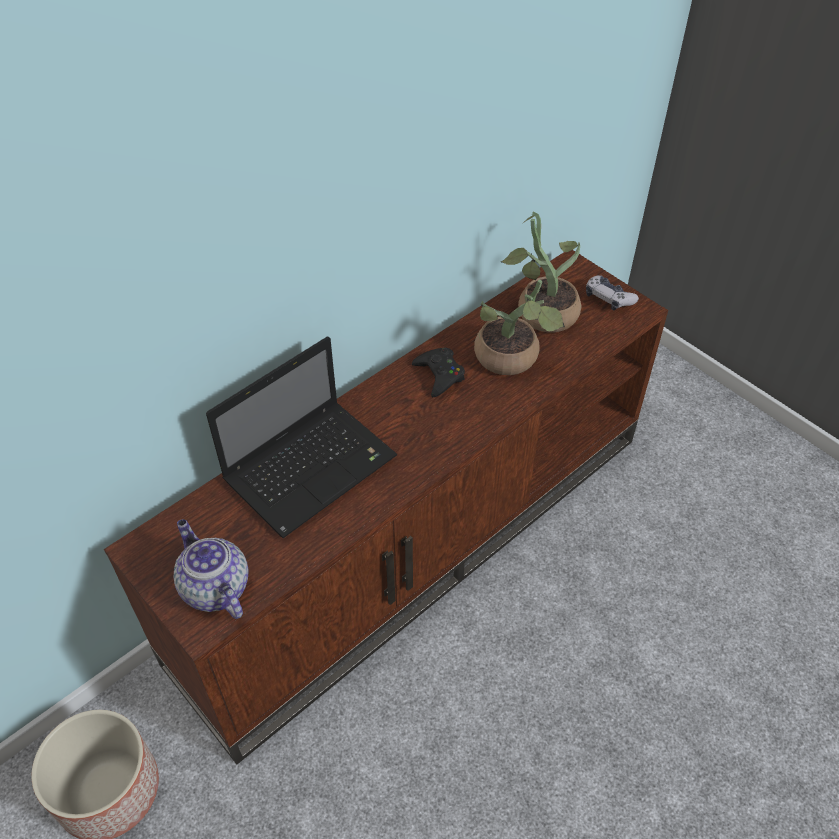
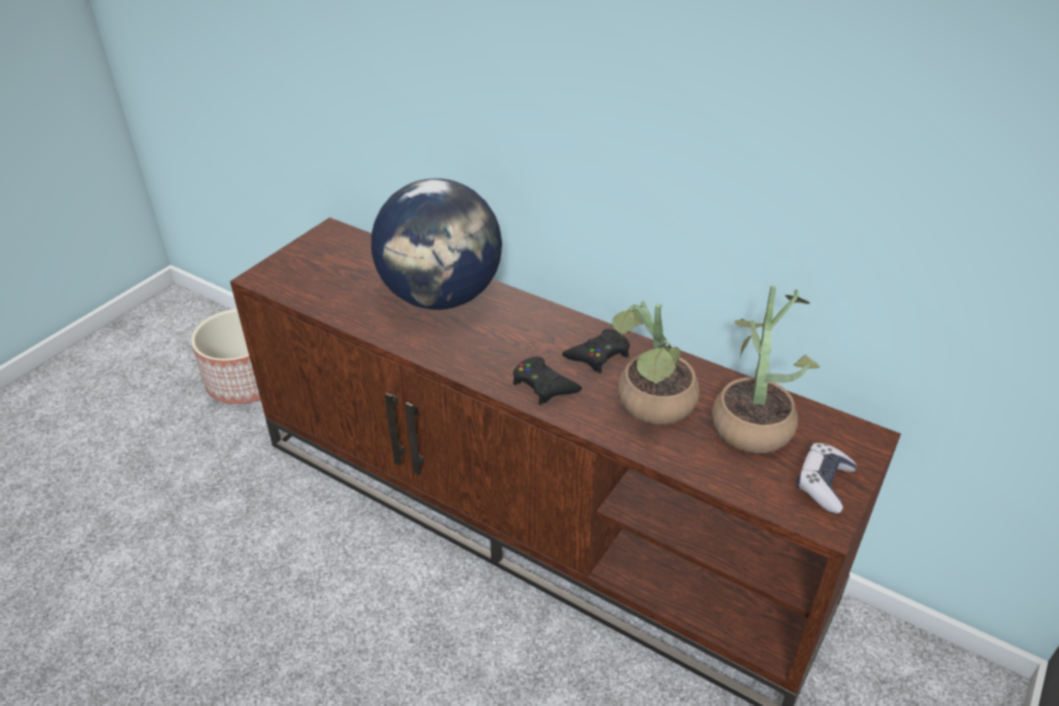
camera: 75 degrees right, 10 degrees down
(214, 587) = (299, 274): teapot -> none
(312, 466) = (441, 297): laptop -> globe
(467, 418) = (544, 385): none -> black game controller

